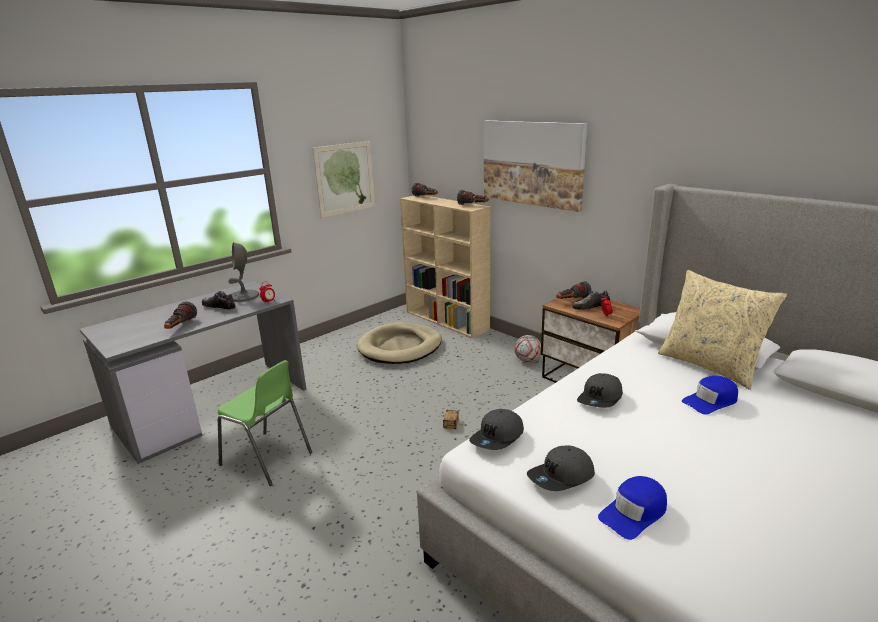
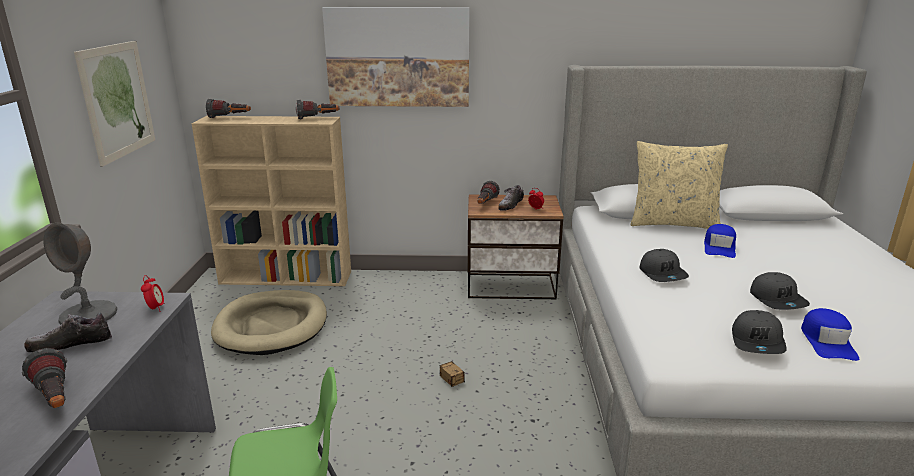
camera: 45 degrees left, 0 degrees up
(498, 438) = (666, 337): grey cap -> grey cap (778, 300)
(527, 360) = (433, 287): football -> none

